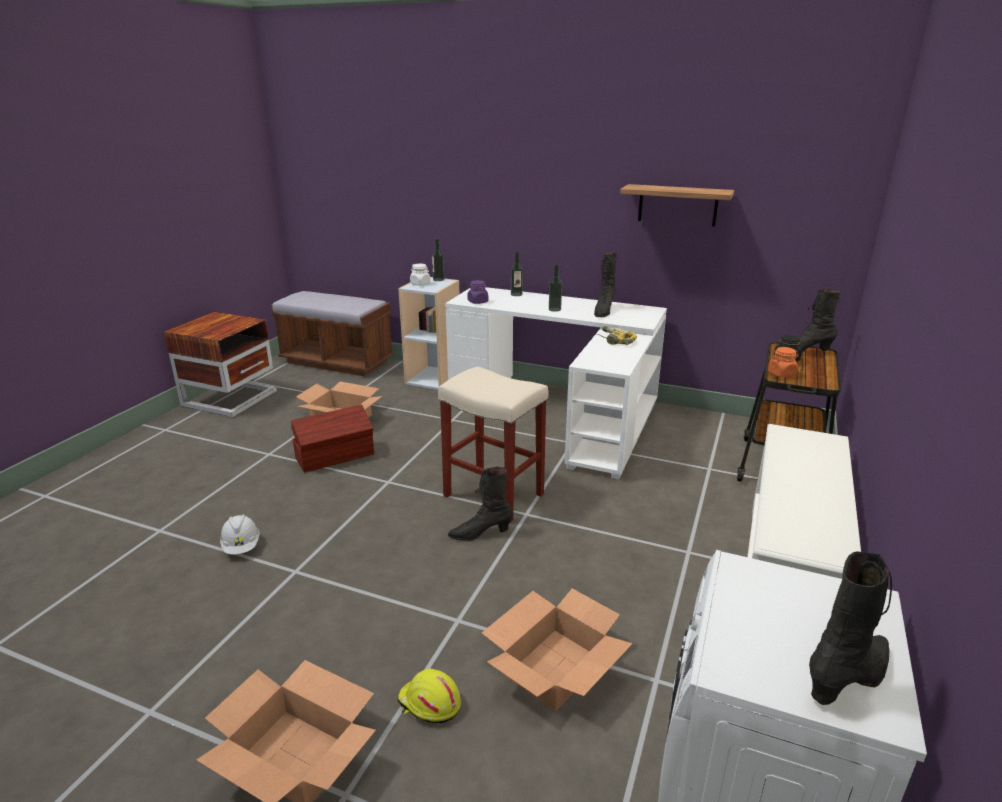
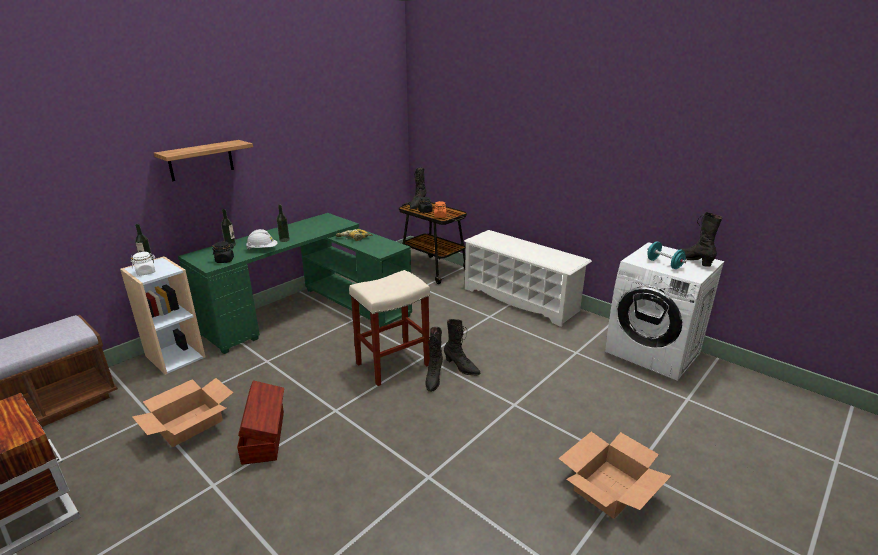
camera: 70 degrees left, 0 degrees up
(241, 546) = (373, 511): white hard hat -> white hard hat (262, 249)
(429, 704) = (578, 427): yellow hard hat -> none
(478, 302) = (225, 260): purple jar -> black jar
(554, 668) = (561, 379): cardboard box -> none
(565, 412) = (309, 312): white desk -> green desk
(603, 311) = (310, 228): black boot -> black boot (461, 367)
(677, 205) = (318, 141): shelf -> shelf (201, 160)
(764, 618) = (664, 264): none -> turquoise dumbbell

